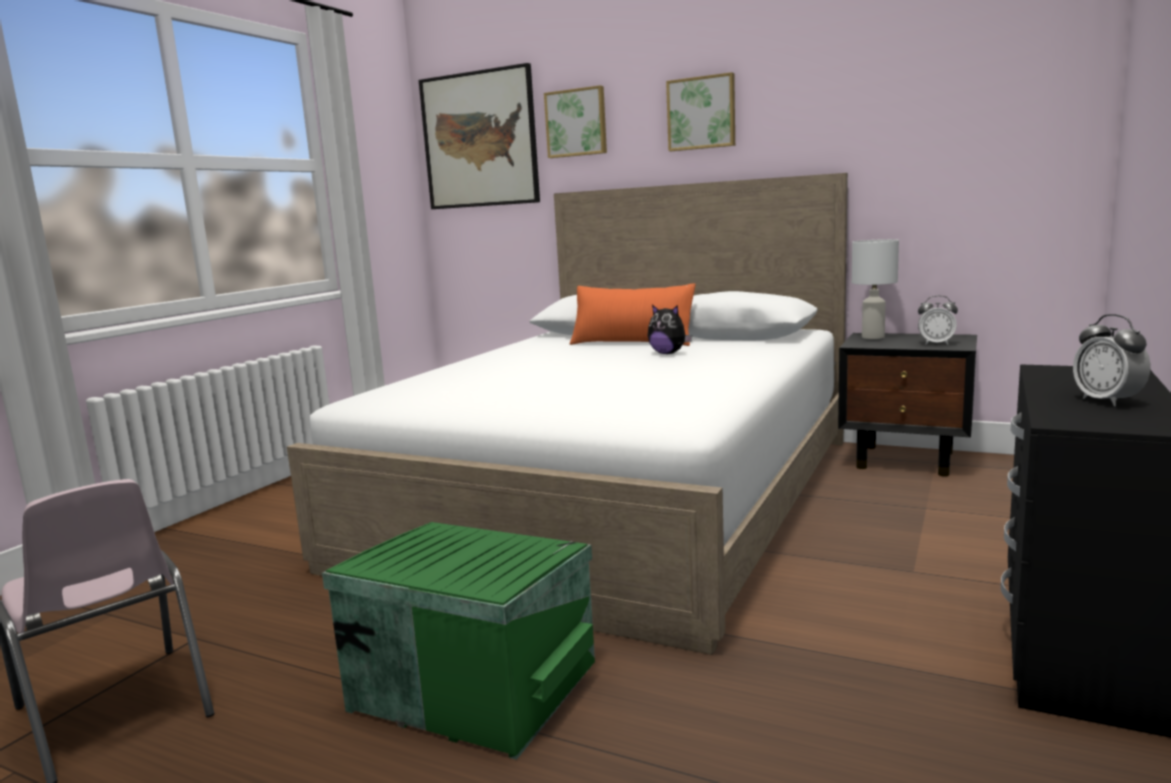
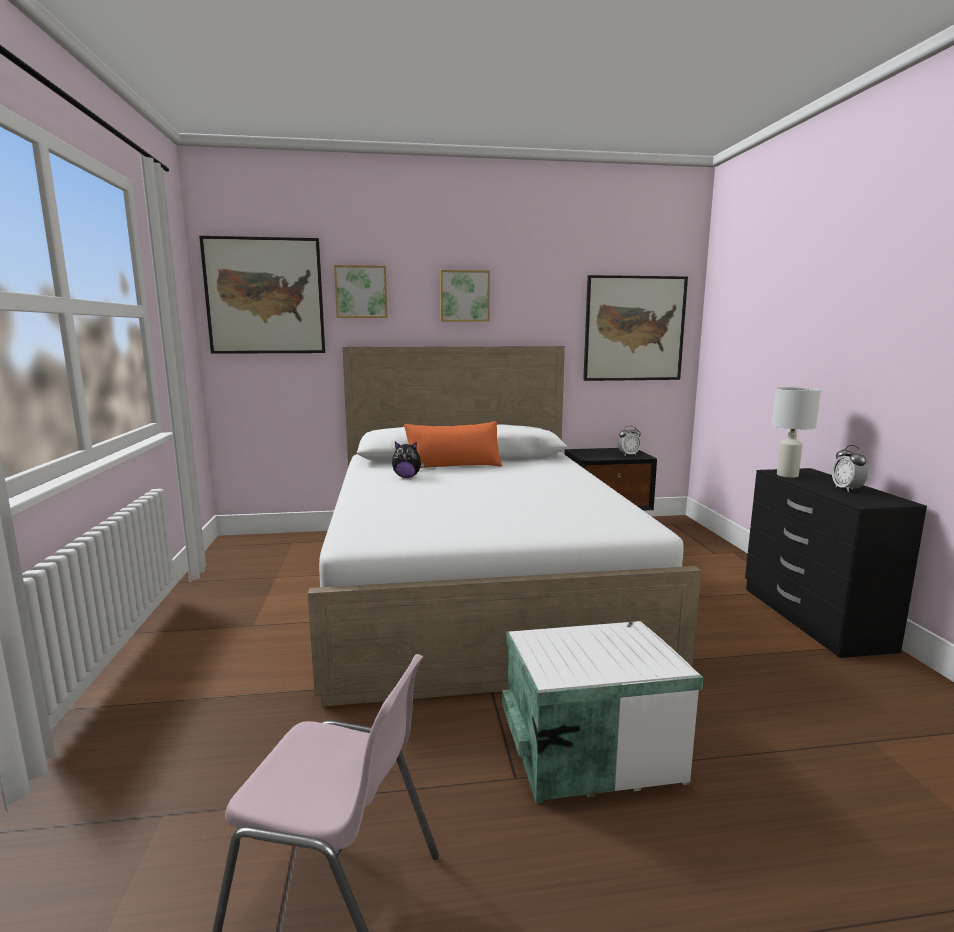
camera: 35 degrees left, 0 degrees up
(474, 683) = (588, 745): green storage box -> white storage box
(668, 353) = (503, 473): plush toy -> plush toy (407, 477)
(872, 337) = (584, 452): white table lamp -> white table lamp (787, 475)
(975, 135) = (634, 329): none -> picture
(1107, 401) = (847, 489): alarm clock -> alarm clock turned 45 degrees clockwise

